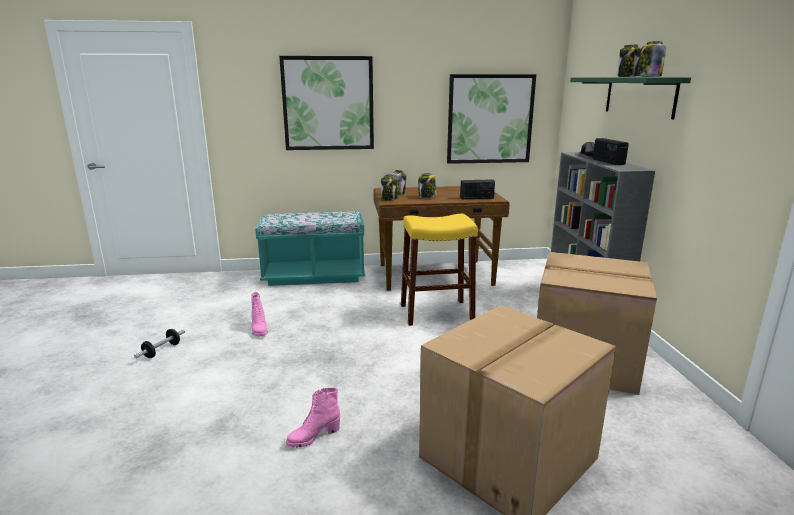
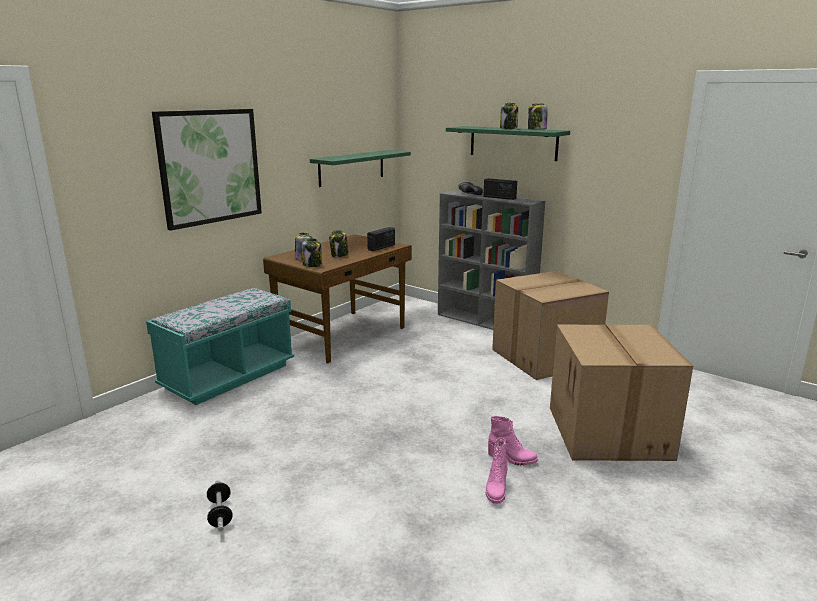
camera: 45 degrees left, 0 degrees up
(259, 330) = (282, 446): pink boot -> pink boot (511, 459)
(436, 312) = (403, 365): yellow stool -> none
(490, 119) = (352, 167): picture -> green shelf

